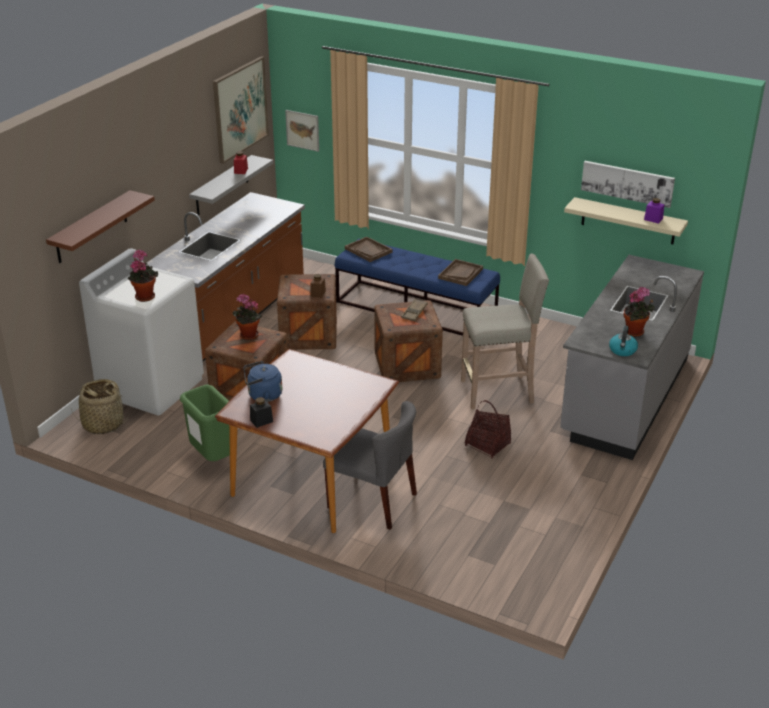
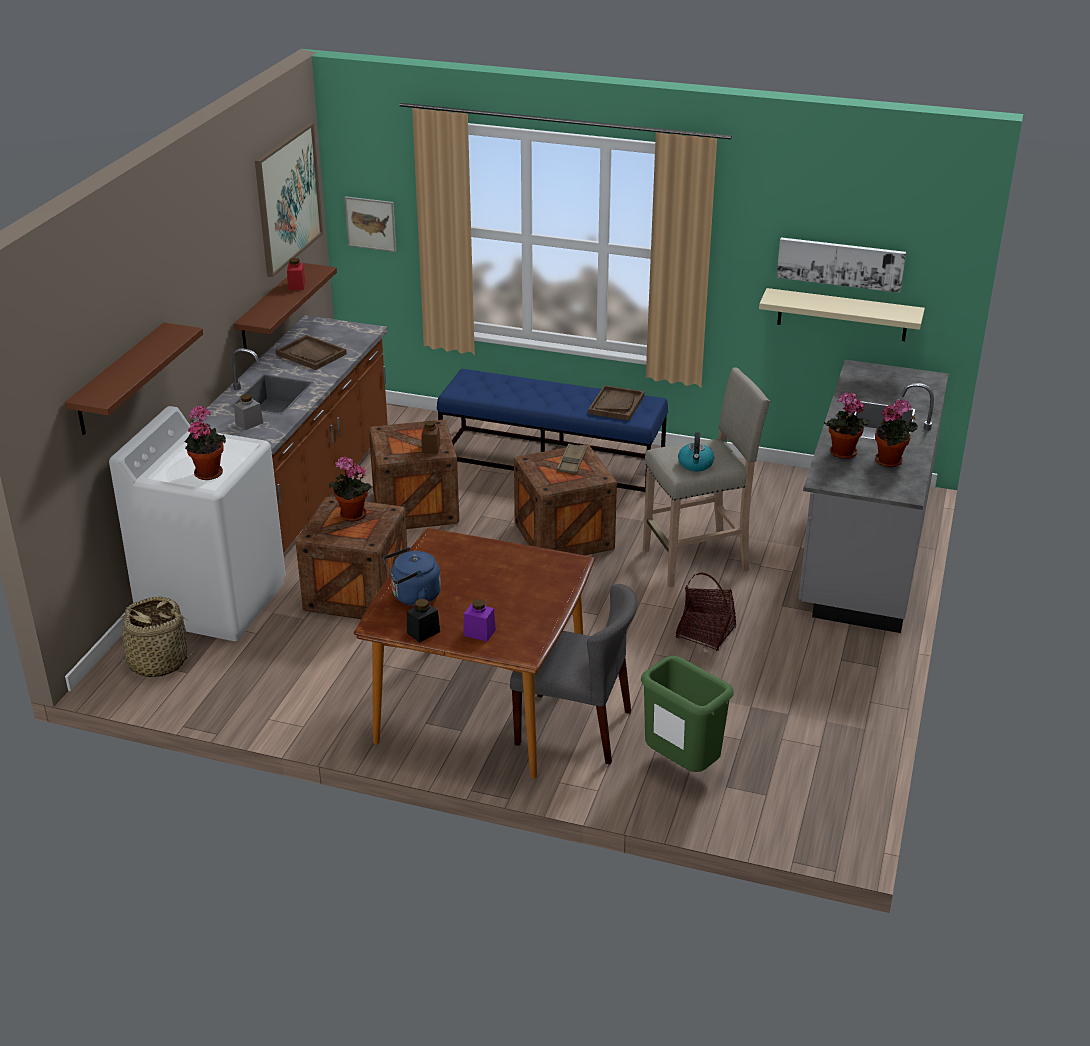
camera: 10 degrees left, 0 degrees up
(187, 265) = (249, 423): none -> grey jar
(212, 458) = (331, 694): green trash can -> green trash can (680, 766)
(222, 186) = (271, 308): grey shelf -> brown shelf
(368, 250) = (481, 384): brown tray -> brown tray (311, 354)
(600, 323) = (842, 454): none -> potted plant
(622, 350) = (883, 487): kettle -> kettle (695, 464)
(653, 219) = (880, 309): purple jar -> purple jar (479, 632)

